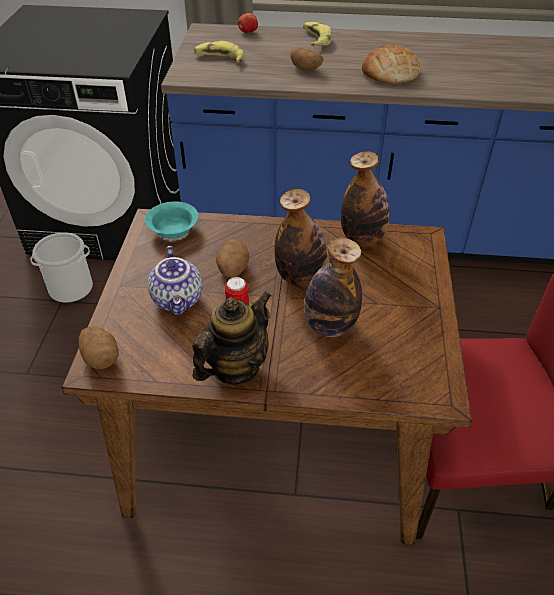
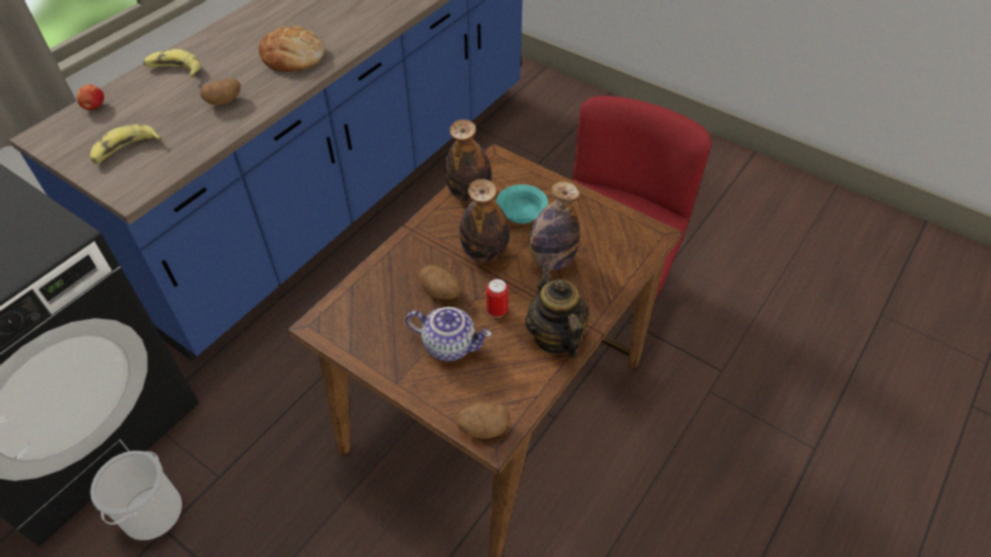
camera: 60 degrees left, 5 degrees up
(172, 230) = (348, 314): turquoise bowl -> turquoise bowl (522, 213)

